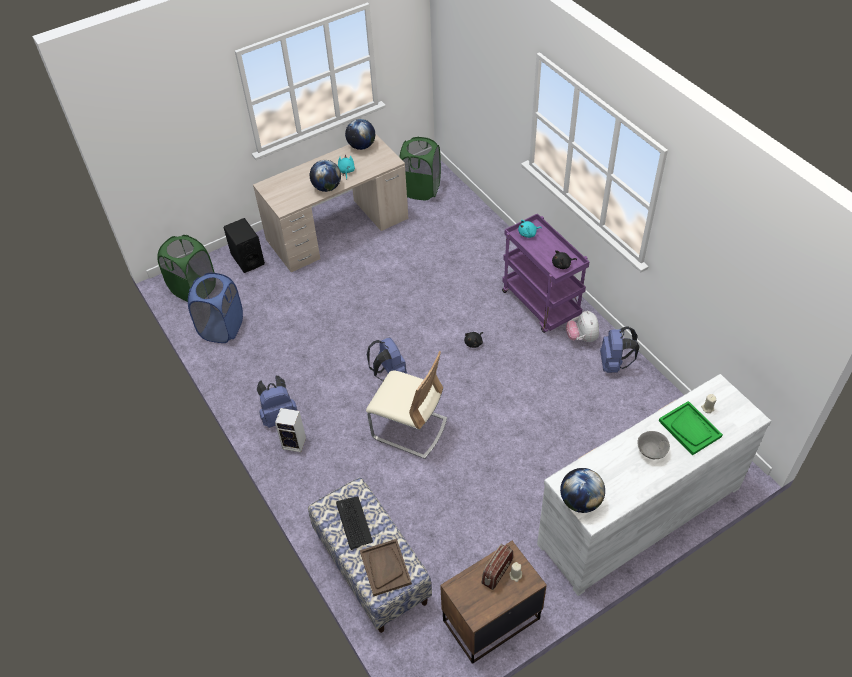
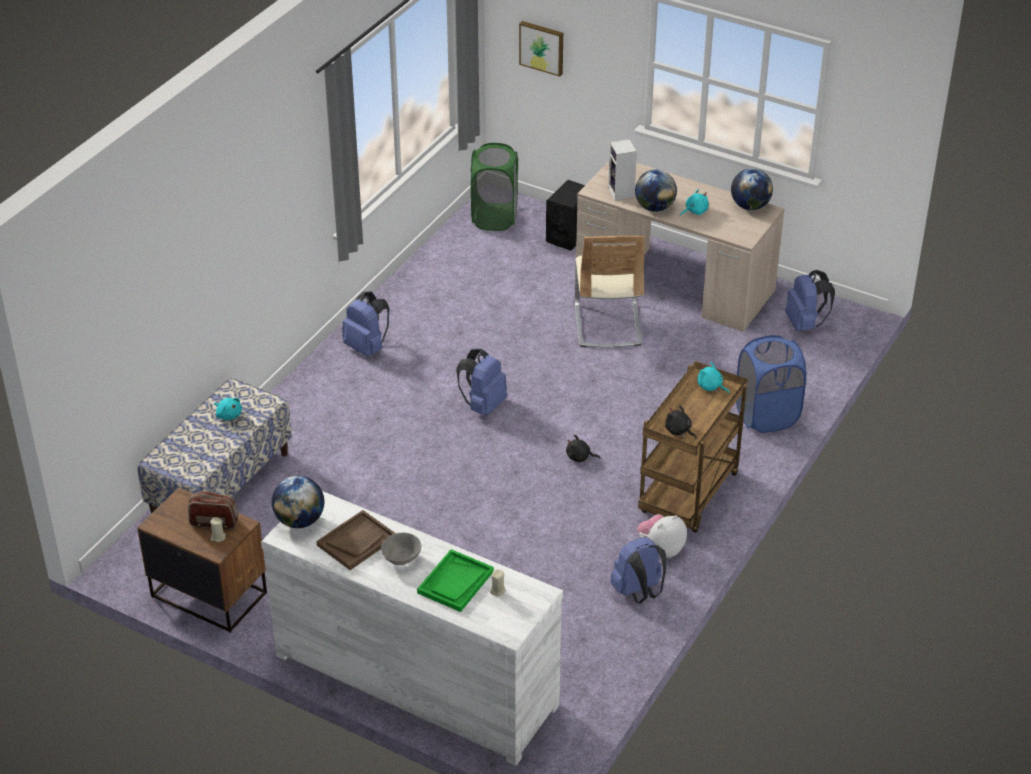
camera: 60 degrees right, 10 degrees down
(161, 150) = (542, 47): none -> picture
(222, 328) = (455, 259): blue laundry basket -> blue laundry basket (766, 416)
(295, 443) = (340, 372): speaker -> speaker (622, 193)
(354, 522) = (228, 415): keyboard -> turquoise plush toy
(385, 568) = (188, 455): brown tray -> brown tray (356, 541)
(409, 428) = (415, 449): beige chair -> beige chair (607, 324)
(421, 189) = (805, 324): green laundry basket -> blue backpack
(541, 305) = (689, 496): purple cart -> brown cart

